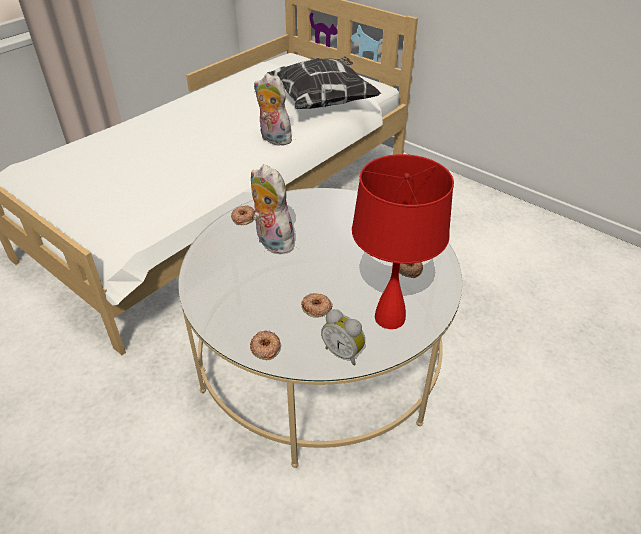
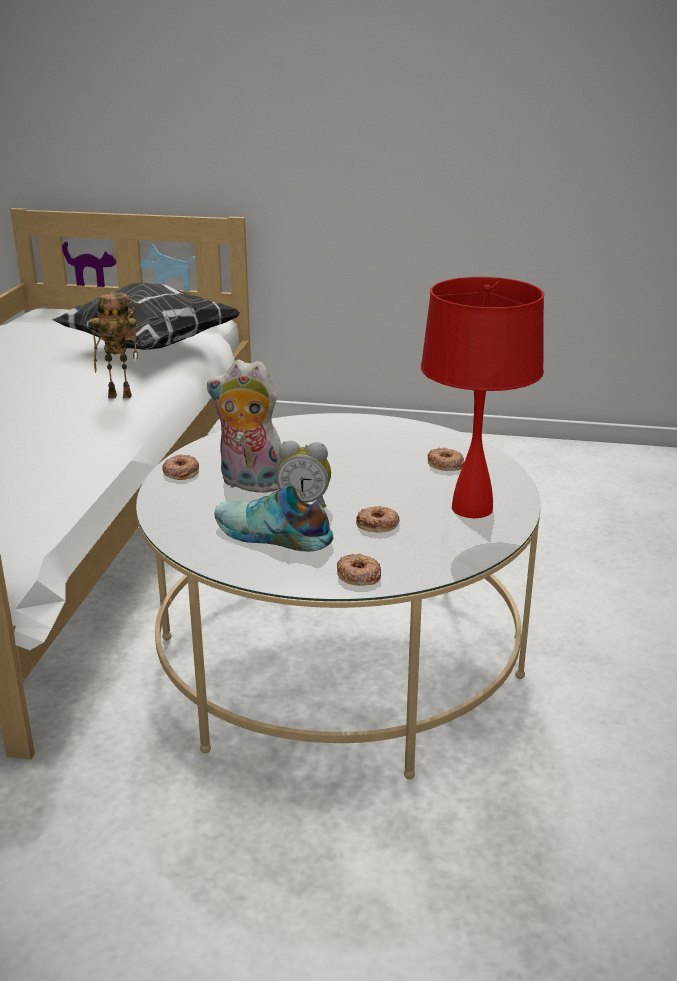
camera: 30 degrees left, 15 degrees down
(246, 291) = (271, 535): none -> shoe
(273, 139) = (122, 395): plush toy -> toy robot
(344, 352) = (455, 550): alarm clock -> alarm clock (304, 502)

